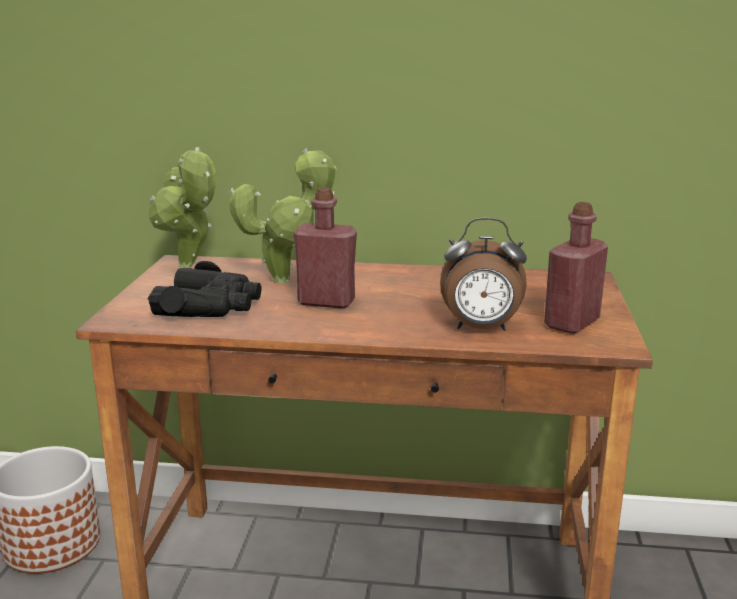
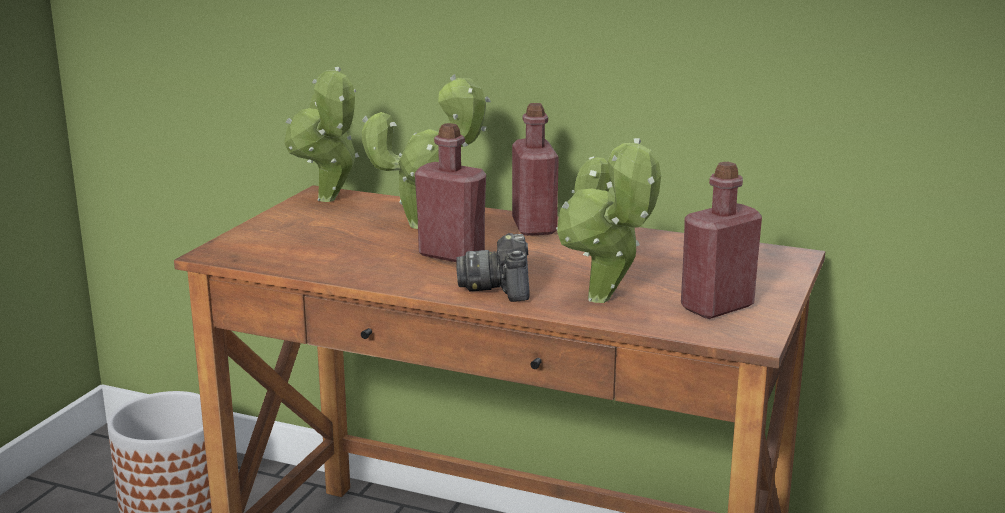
camera: 15 degrees right, 0 degrees up
(210, 306) = (323, 248): black binoculars -> none
(377, 273) = (534, 226): none -> red bottle
(388, 325) = (500, 287): none -> camera
(481, 328) = (604, 302): alarm clock -> potted plant

